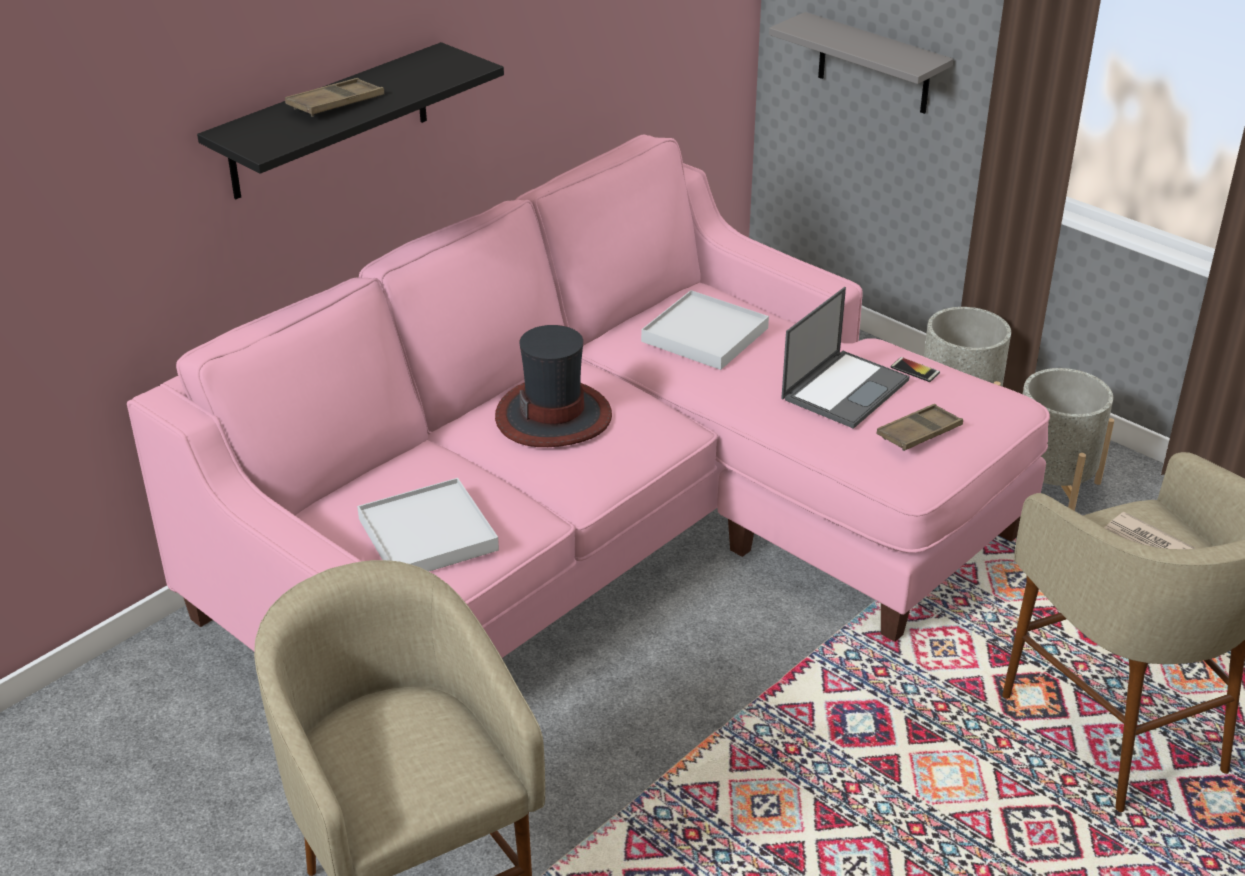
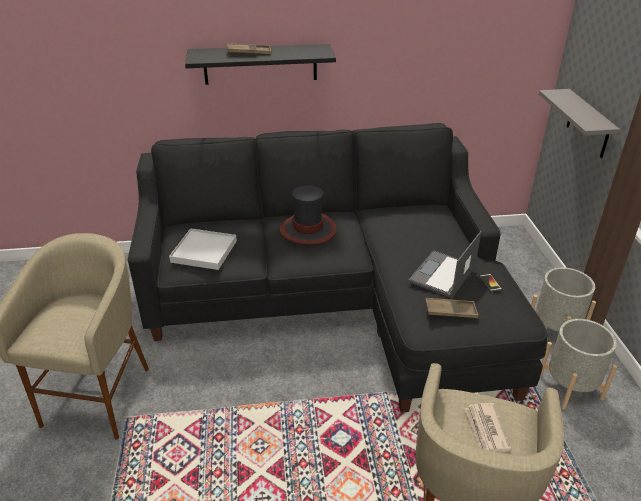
camera: 40 degrees right, 0 degrees up
(609, 534) = (337, 299): pink sofa -> black sofa
(705, 335) = (410, 225): white tray -> none
(845, 388) = (442, 275): laptop -> laptop turned 135 degrees clockwise

